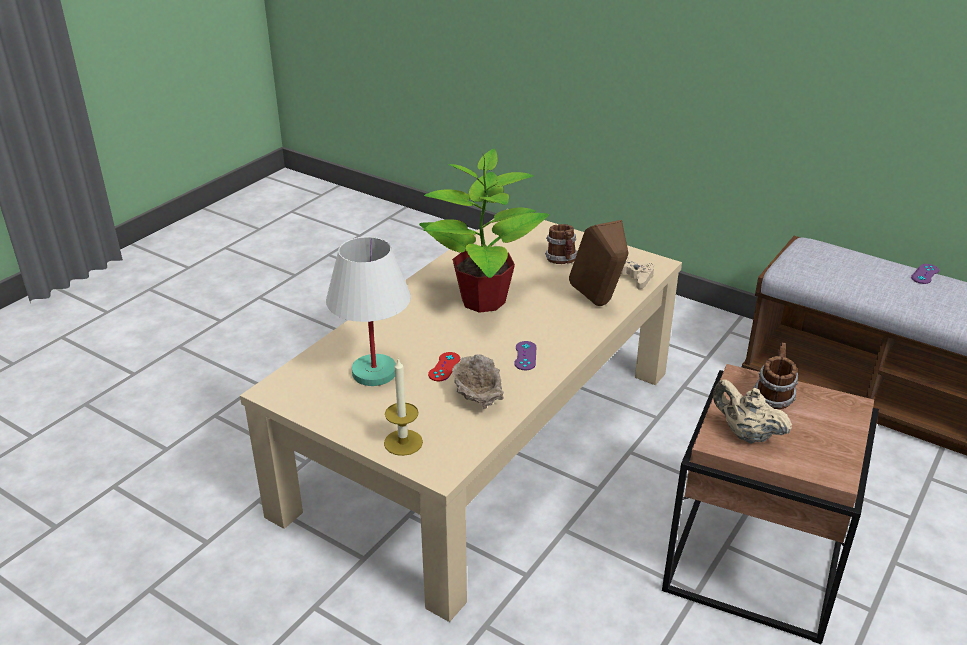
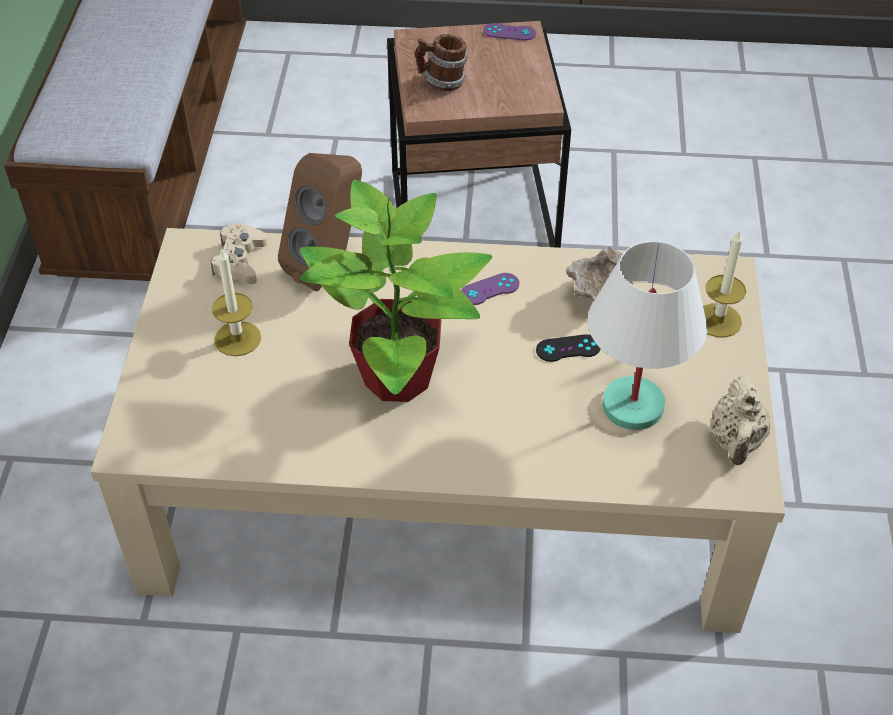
camera: 120 degrees left, 15 degrees up
(444, 367) = (568, 348): red game controller -> black game controller
(562, 261) = (237, 338): mug -> candle
(746, 434) = (514, 86): beige teapot -> beige teapot (736, 442)
(925, 274) = (82, 43): purple game controller -> purple game controller (509, 32)

